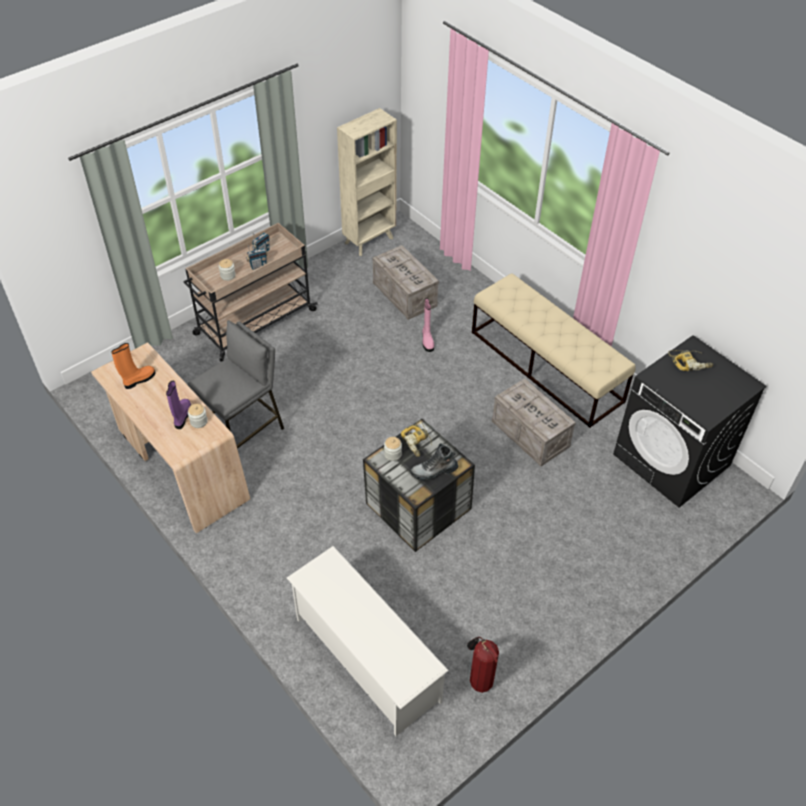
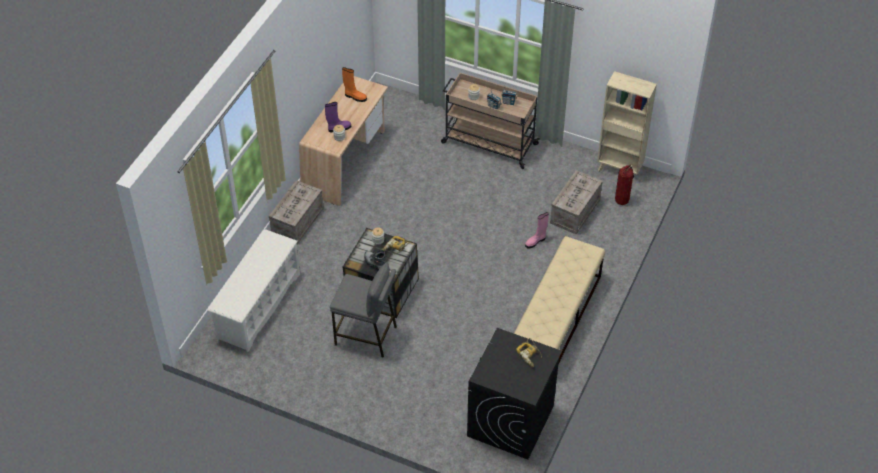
camera: 65 degrees right, 0 degrees up
(243, 432) = (389, 180): grey stool -> grey stool (366, 336)
(479, 681) = (271, 365): fire extinguisher -> fire extinguisher (622, 200)
(529, 433) = (483, 329): crate -> crate (297, 221)

